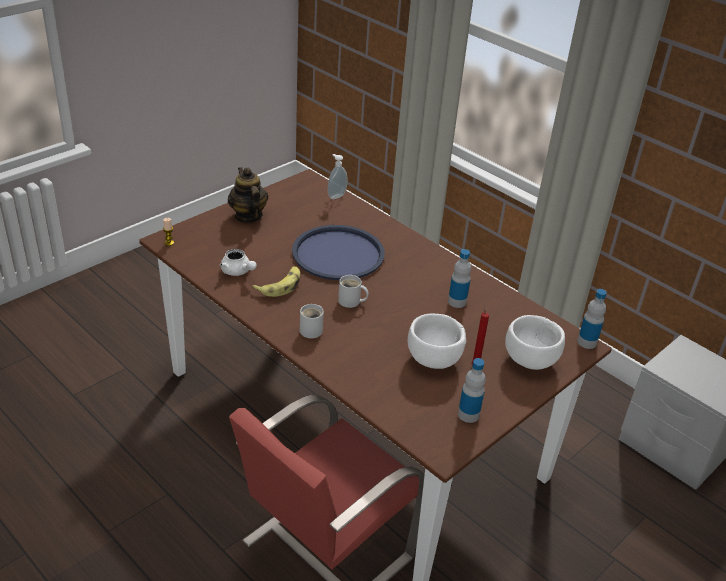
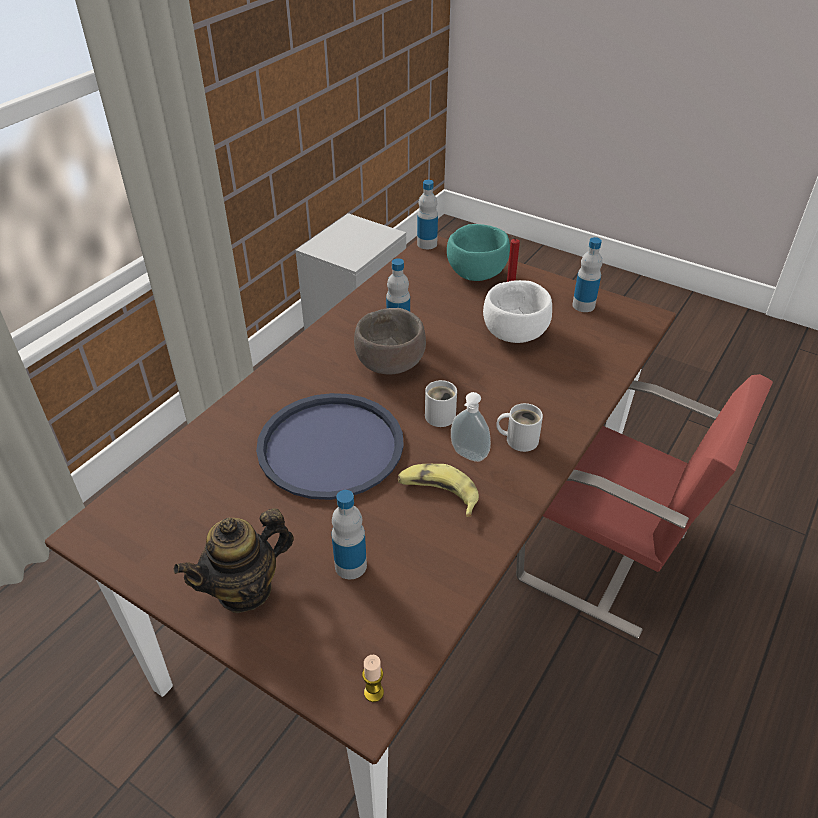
camera: 100 degrees left, 5 degrees up
(238, 271) = (424, 555): white teapot -> none
(244, 247) = (350, 566): none -> bottle
(336, 195) = (151, 481): soap dispenser -> soap dispenser (468, 456)
(412, 290) = (391, 364): none -> brown bowl
(530, 360) = (476, 274): white bowl -> turquoise bowl

